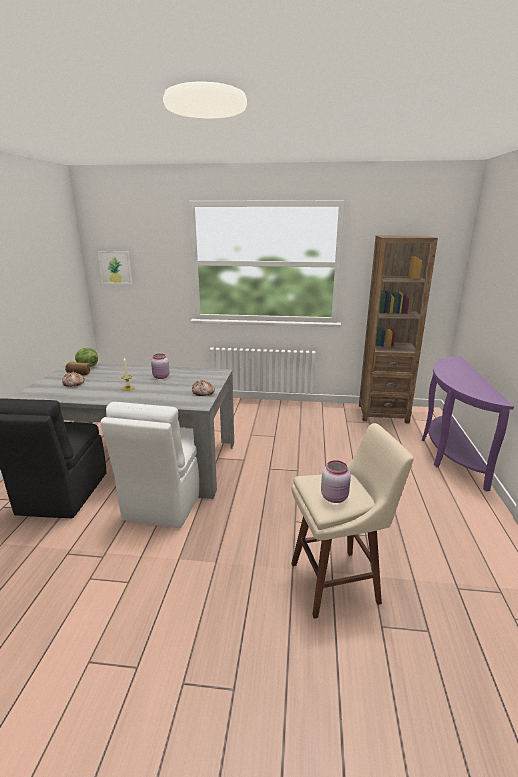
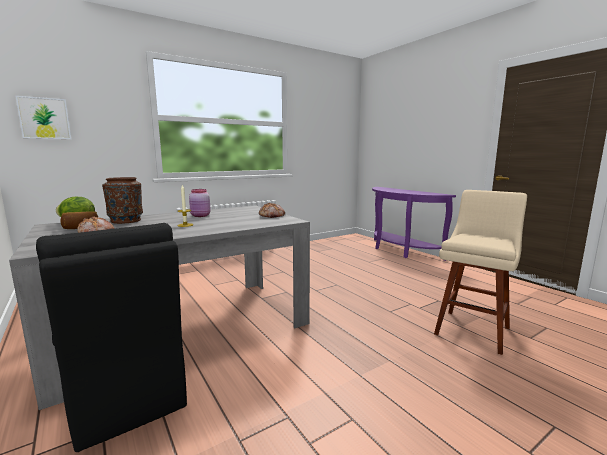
camera: 40 degrees left, 10 degrees down
(112, 371) = (126, 220): none -> brown vase
(165, 501) = (269, 343): white chair -> none
(335, 497) = (492, 240): pink jar -> none
(383, 413) = (331, 242): brown bookcase -> none

